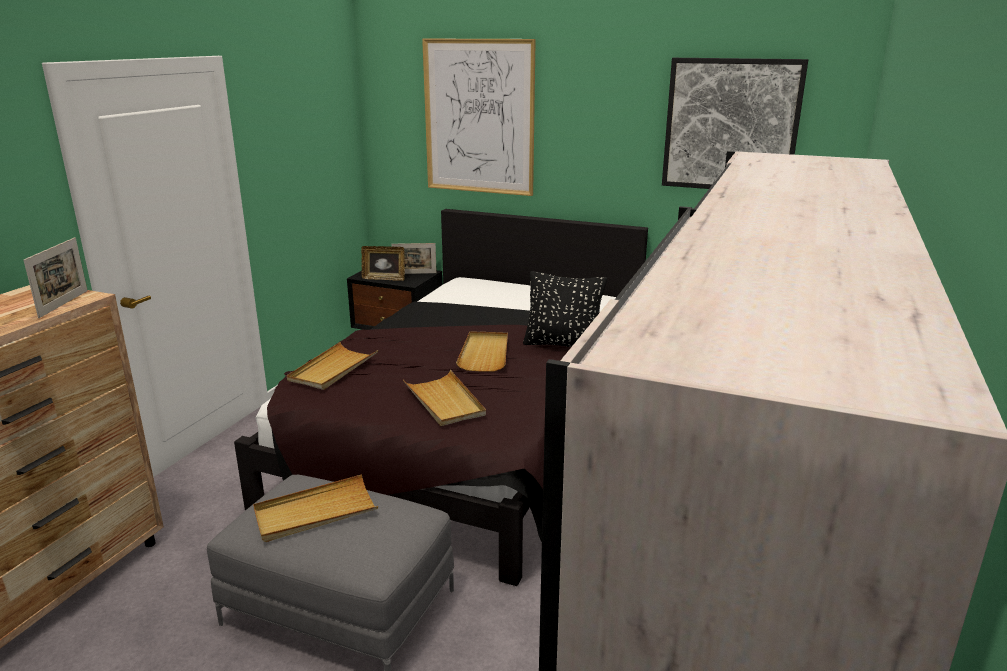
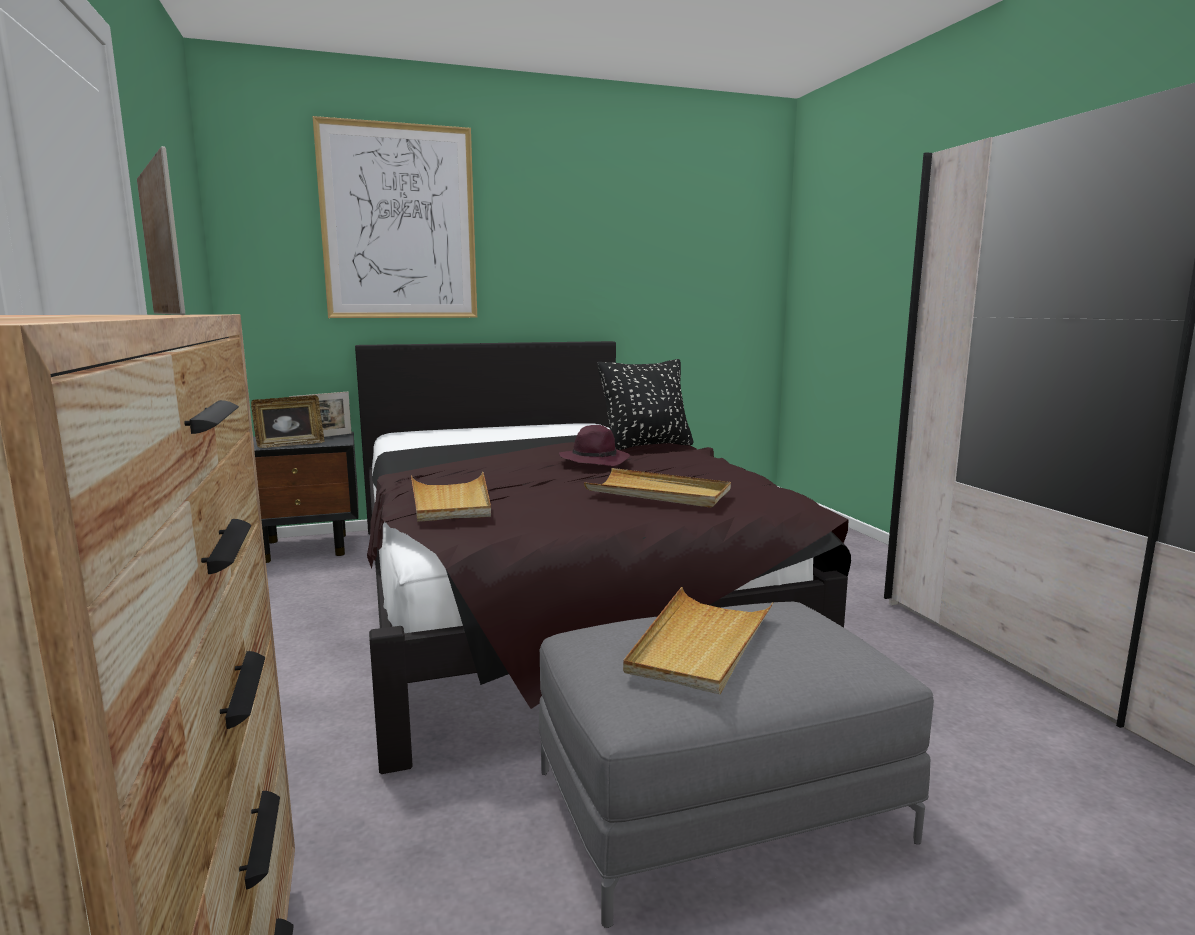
camera: 40 degrees left, 10 degrees down
(484, 353) = (595, 460): beige tray -> purple hat
(731, 125) = (681, 229): picture -> none

